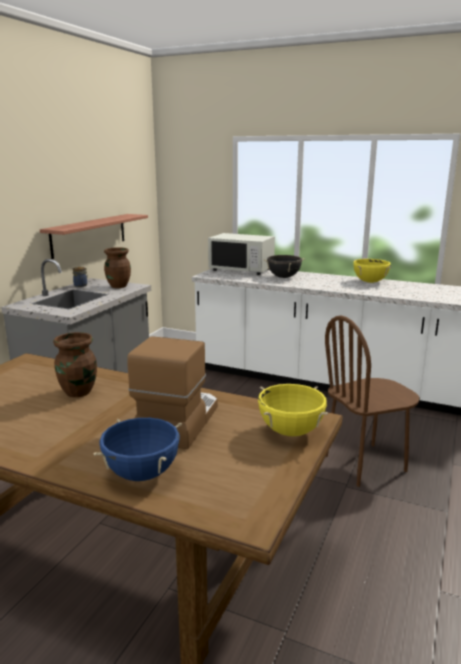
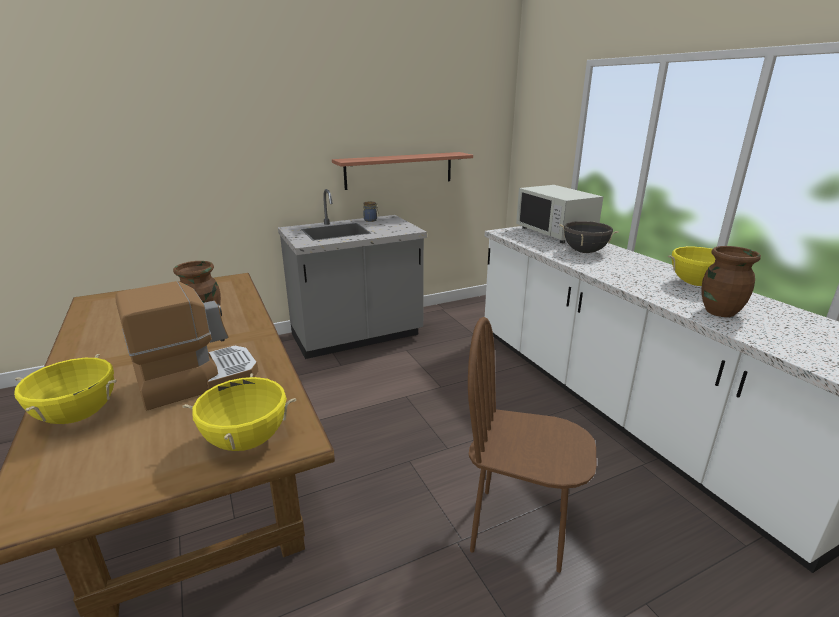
camera: 40 degrees right, 5 degrees up
(118, 286) = (397, 227): brown vase -> brown vase (720, 311)
(142, 474) = (78, 416): blue cooking pot -> yellow cooking pot

